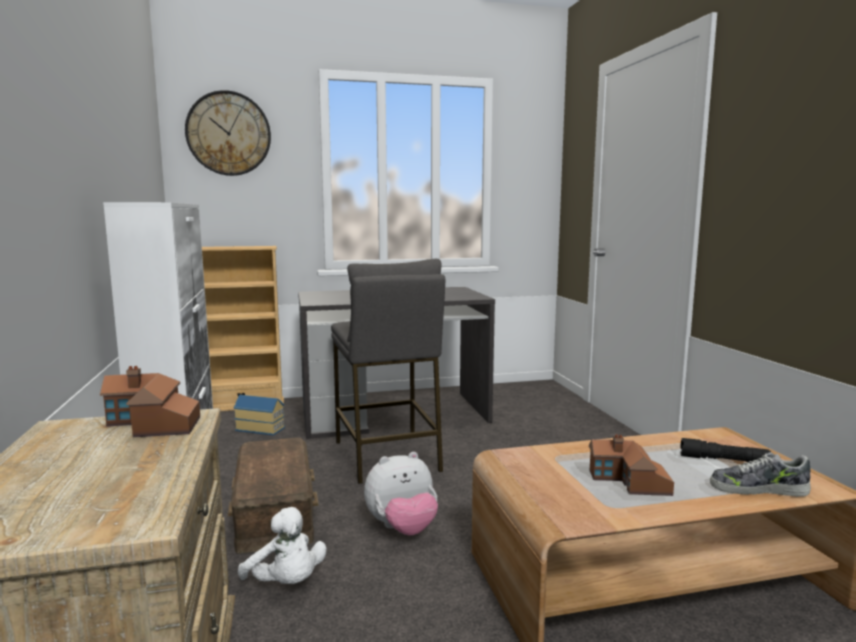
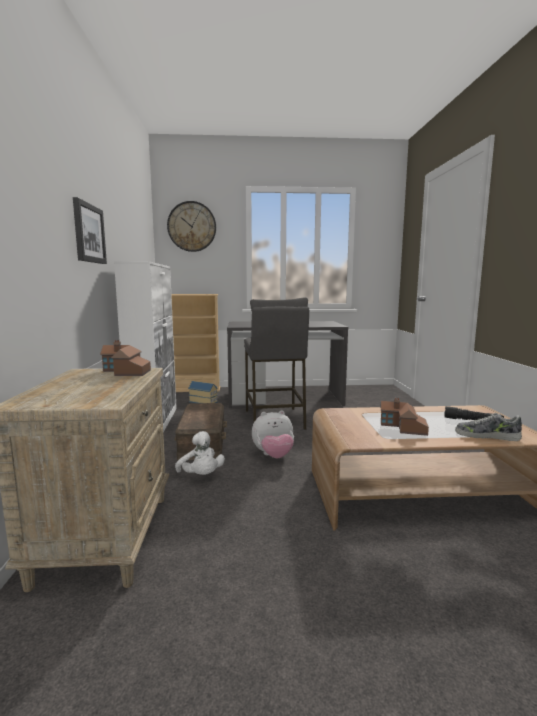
camera: 10 degrees right, 0 degrees up
(56, 155) = (88, 233): none -> picture

